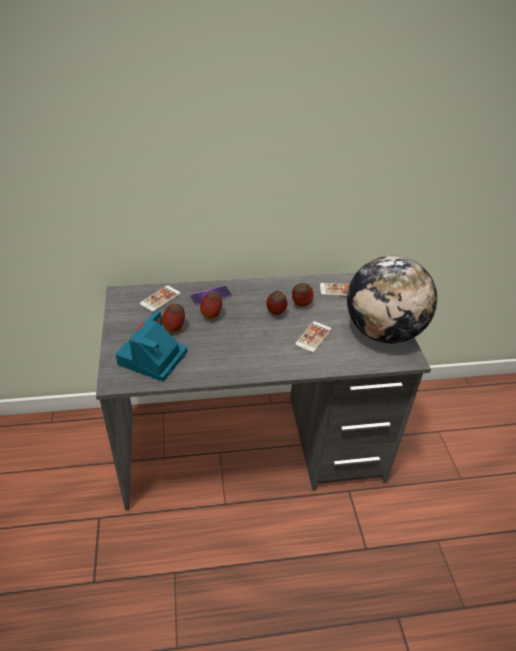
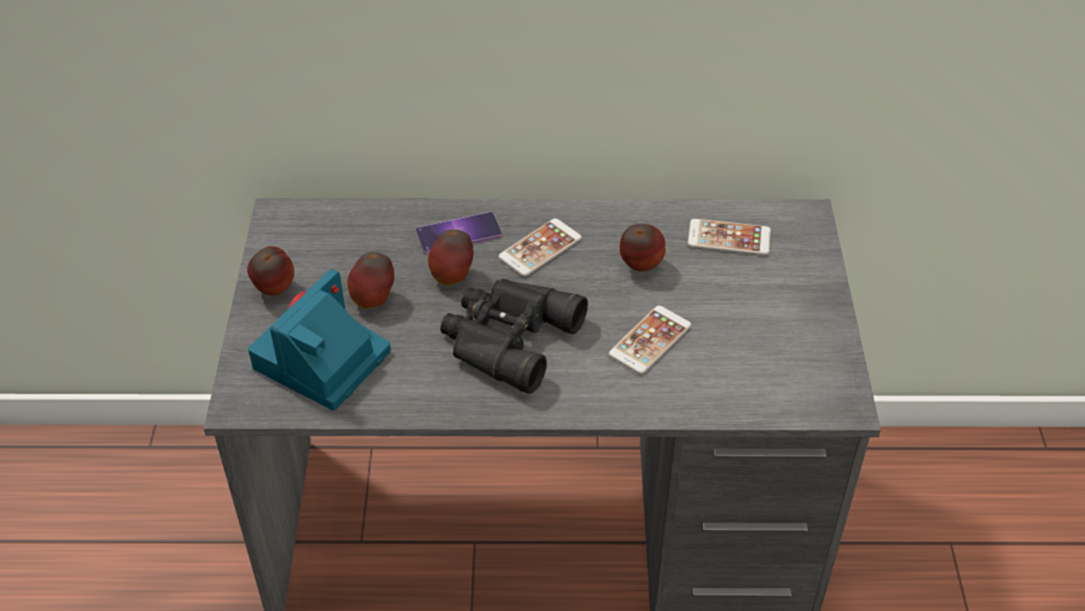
camera: 10 degrees right, 5 degrees up
(160, 299) = (356, 233): phone -> phone (540, 248)
(243, 341) = (506, 338): none -> black binoculars
(276, 313) = (584, 281): apple -> apple (274, 291)
(383, 332) = (799, 340): globe -> none

